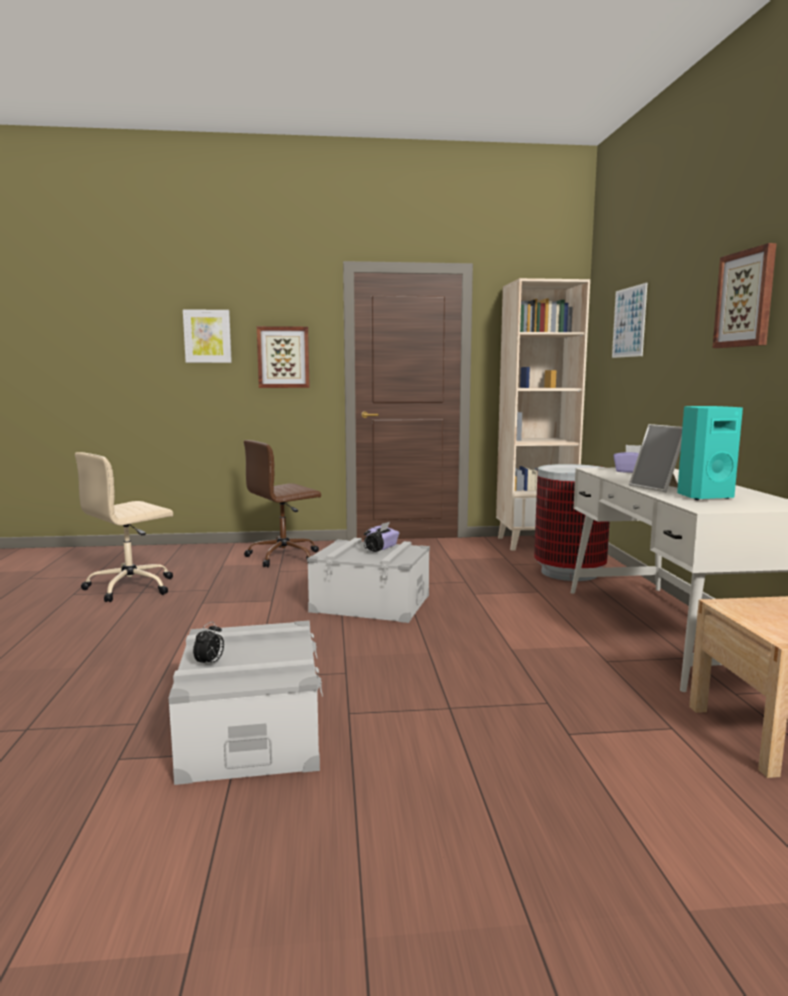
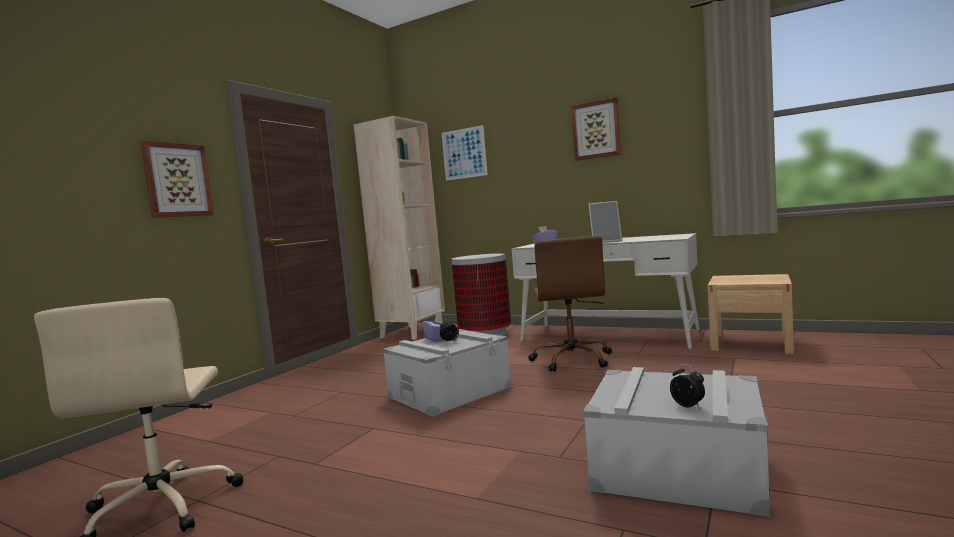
camera: 55 degrees left, 5 degrees down
(207, 336) = (70, 149): picture -> none
(285, 557) = (255, 408): brown office chair -> brown office chair (572, 360)
(703, 496) = (642, 239): turquoise speaker -> none

